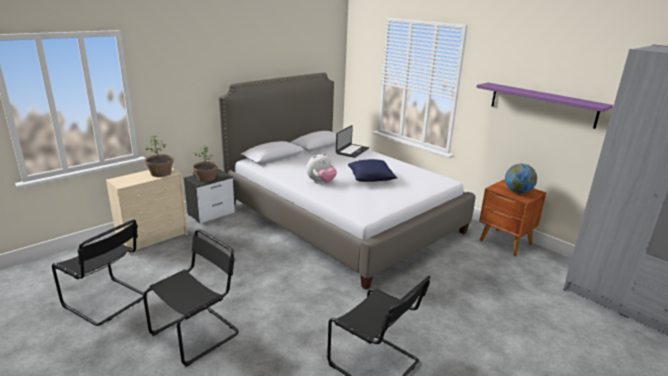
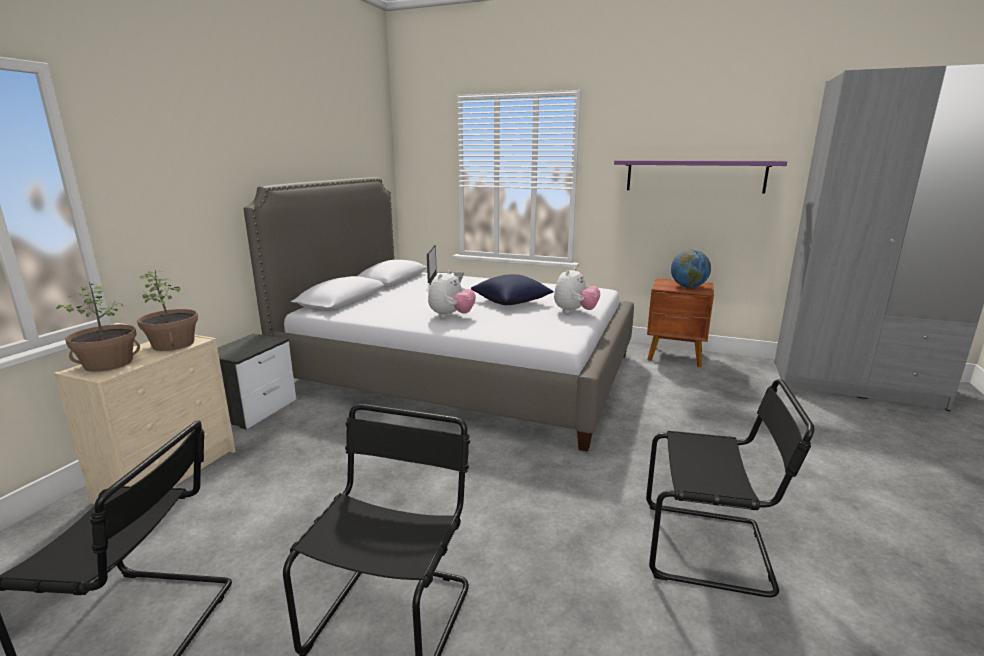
camera: 25 degrees left, 5 degrees down
(206, 178) = (244, 348): potted plant -> potted plant (109, 363)
(402, 196) = (575, 312): none -> plush toy

